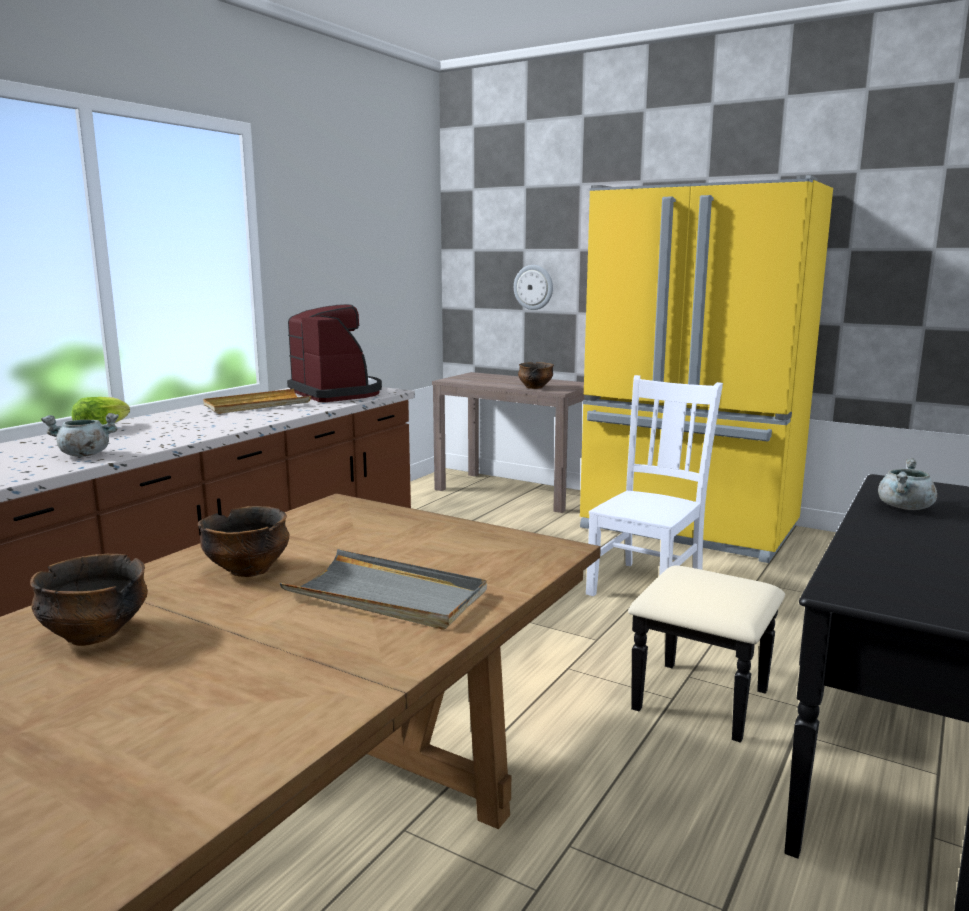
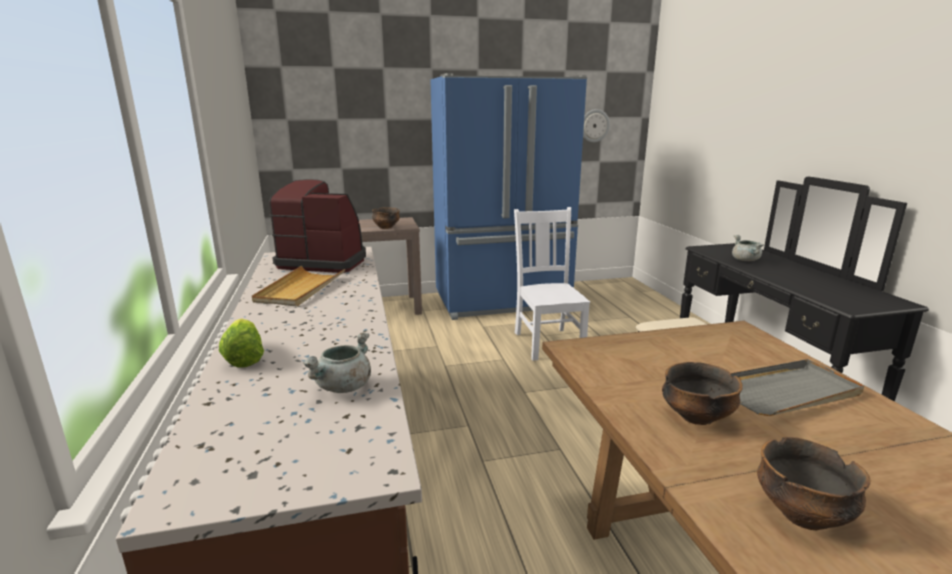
camera: 45 degrees left, 5 degrees up
(533, 287) = (350, 149): wall clock -> wall clock (594, 125)
(688, 529) = (503, 302): yellow fridge -> blue fridge

